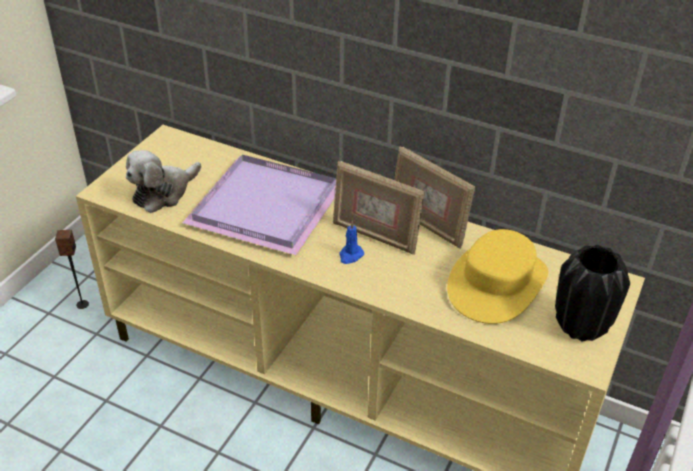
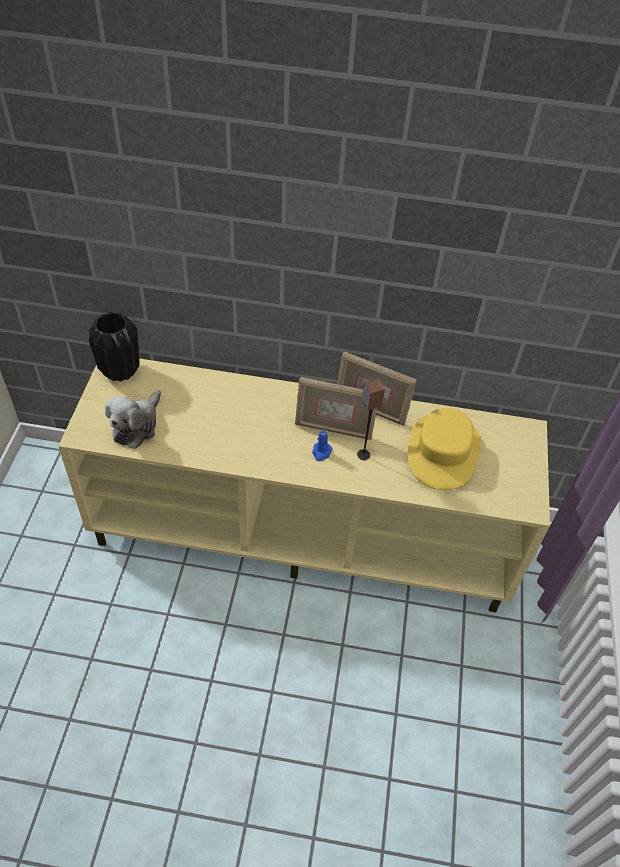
camera: 20 degrees left, 10 degrees up
(82, 304) = (49, 520): speaker -> speaker (363, 455)
(267, 208) = (234, 421): purple tray -> none
(580, 327) = (515, 476): black vase -> black vase (120, 372)

